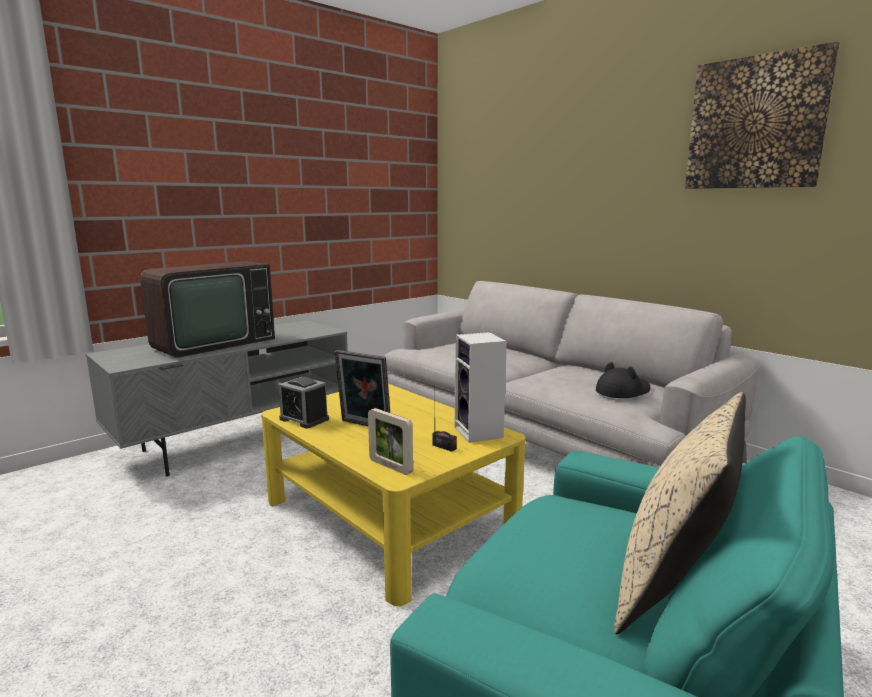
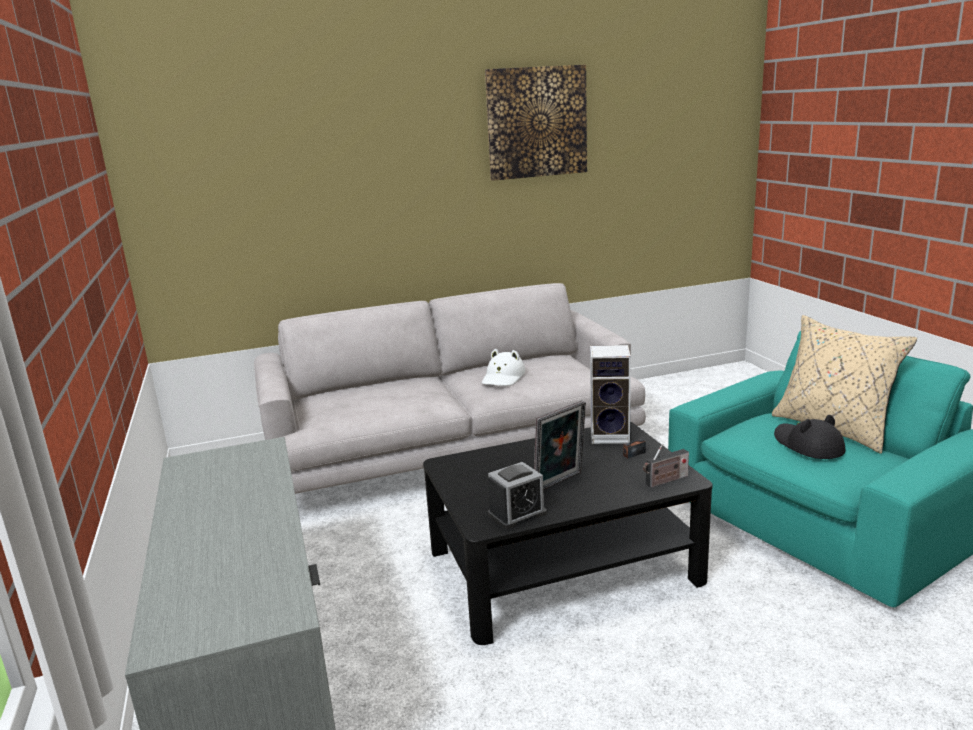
camera: 65 degrees left, 5 degrees up
(210, 343) = (221, 538): television -> none
(389, 516) = (563, 565): yellow coffee table -> black coffee table
(390, 466) = (665, 481): picture frame -> radio
(570, 378) = (503, 378): none -> white hat
(623, 391) = (555, 368): black hat -> black hat (807, 445)

